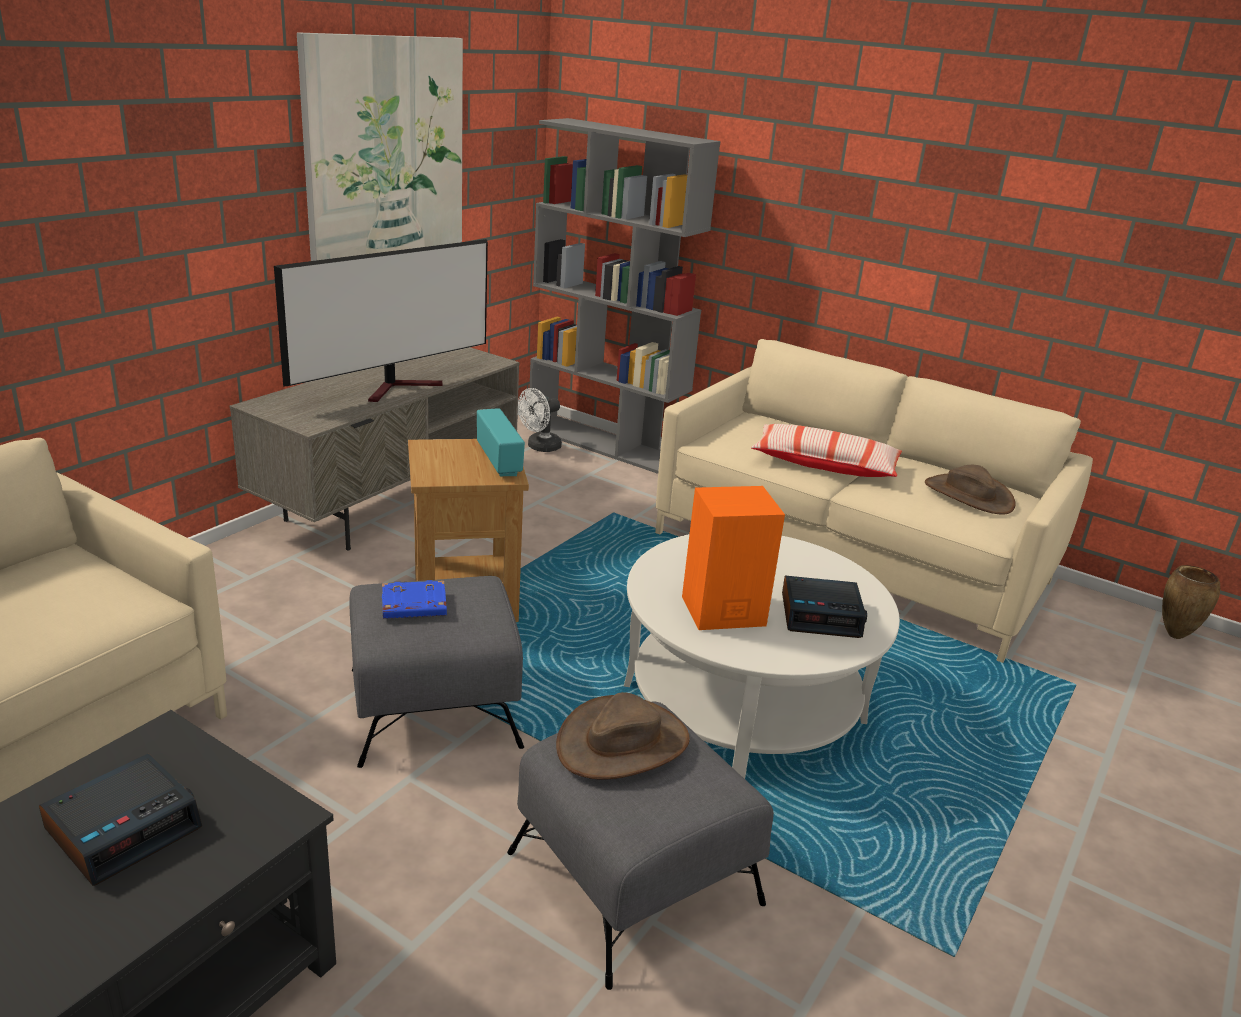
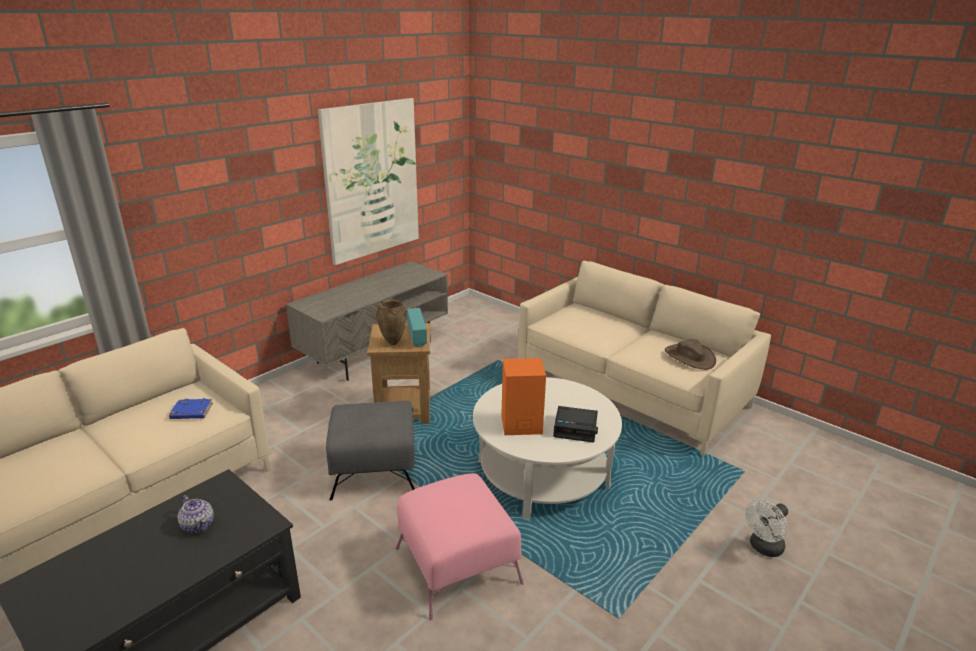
camera: 10 degrees right, 0 degrees up
(125, 827) = (198, 525): alarm clock -> teapot
(400, 387) = (377, 291): television -> none
(413, 606) = (360, 417): blue book -> blue book (191, 412)
(540, 447) = (465, 319): white fan -> white fan (763, 548)
(605, 444) = (504, 317): grey bookcase -> none
(622, 742) = (448, 494): brown hat -> none
(634, 876) = (458, 564): grey ottoman -> pink ottoman
(824, 465) = (609, 337): pillow -> none
(1173, 636) = (820, 443): brown vase -> brown vase (392, 343)

